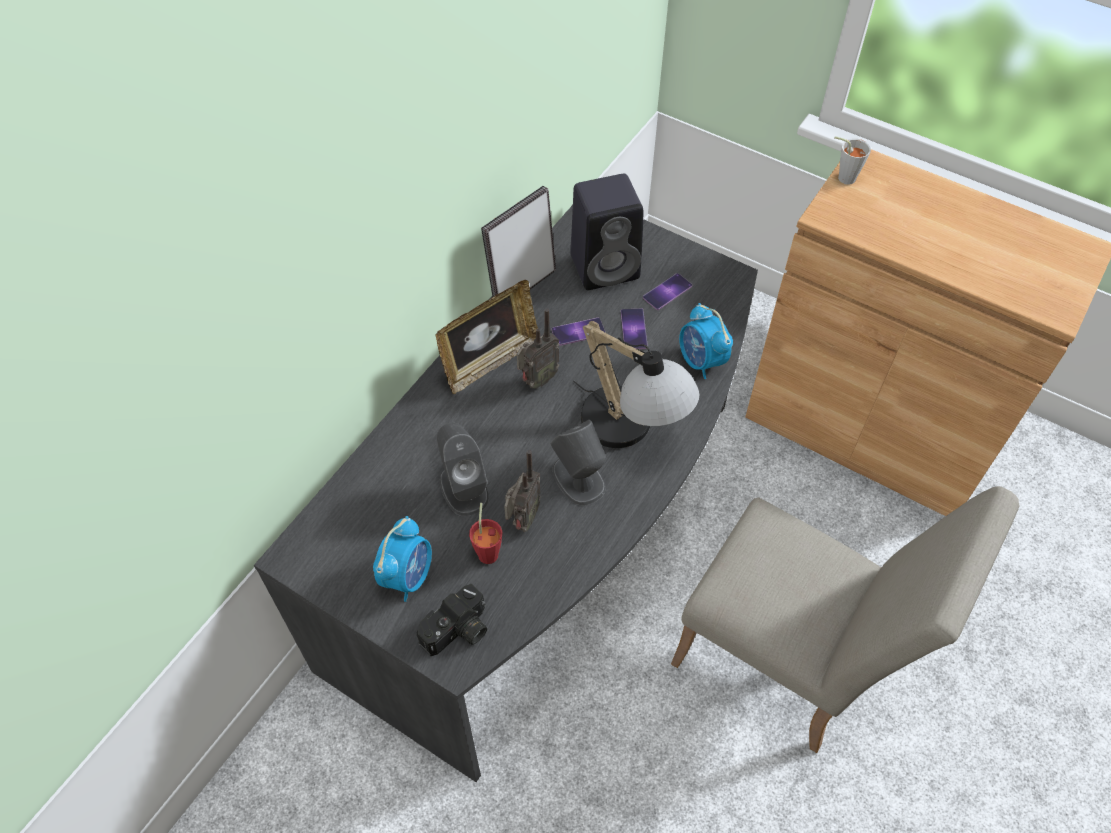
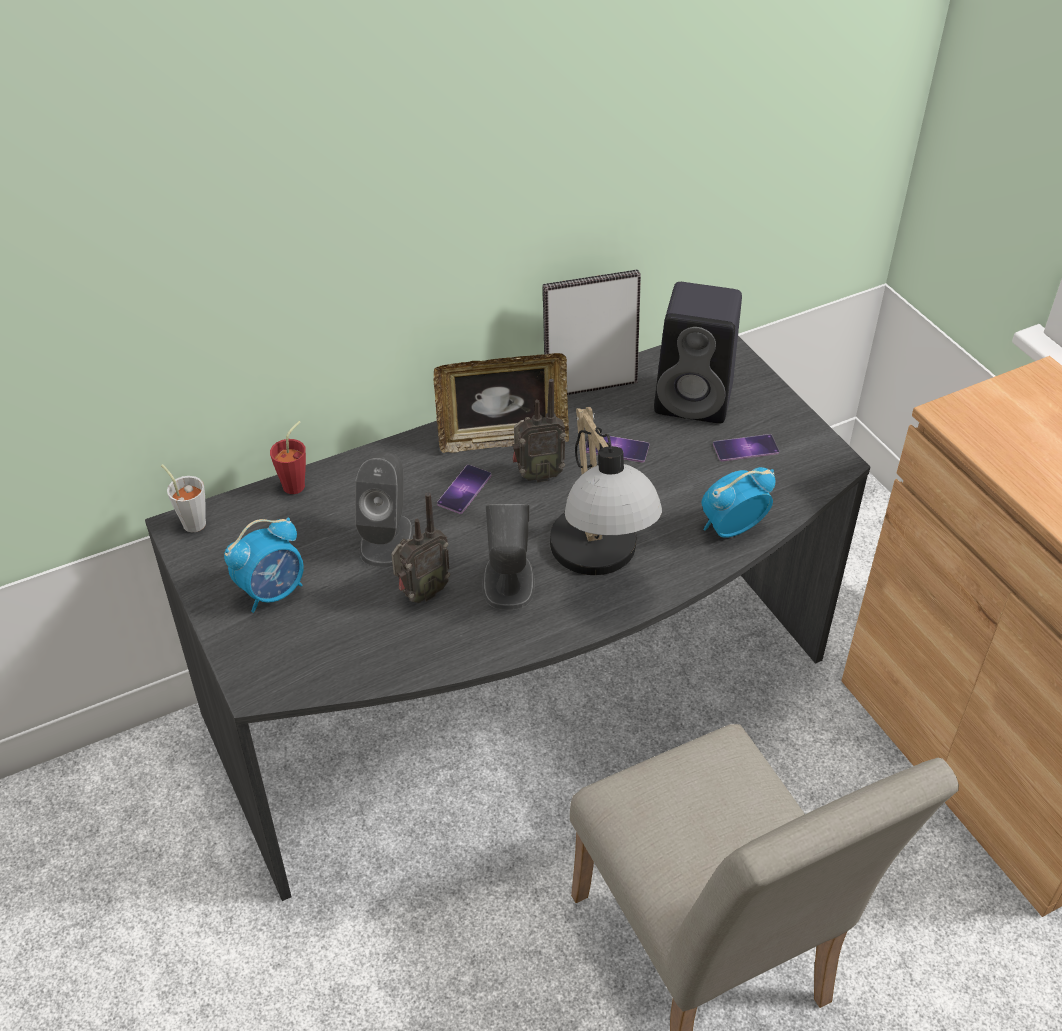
camera: 30 degrees right, 10 degrees down
(458, 632) = (280, 663): camera -> none
(488, 550) = (366, 605): red cup -> red cup (297, 483)
(633, 329) = (679, 469): phone -> phone (464, 489)
(701, 361) = (731, 528): alarm clock -> alarm clock turned 60 degrees clockwise
(842, 177) = (1005, 384): grey cup -> grey cup (191, 521)

